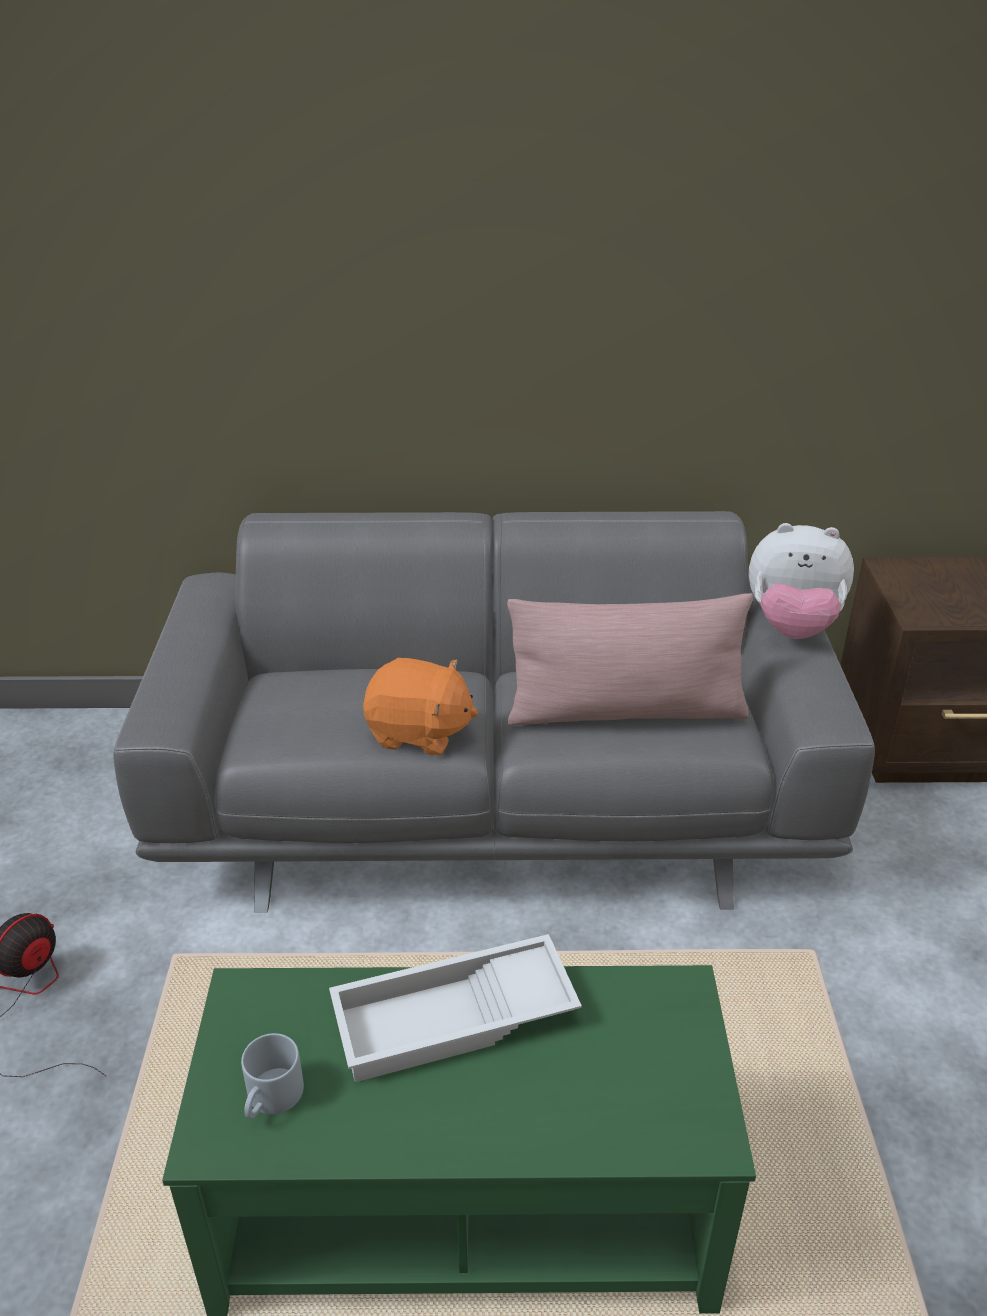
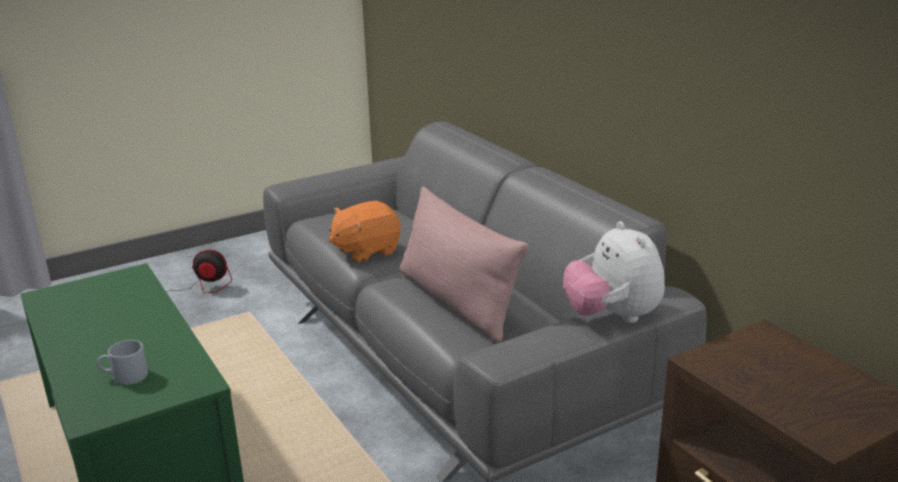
camera: 60 degrees right, 10 degrees down
(271, 1099) = (72, 300): grey mug -> grey mug (124, 377)
(419, 733) = (366, 251): orange plush toy -> orange plush toy turned 75 degrees clockwise
(453, 1021) = (141, 325): white tray -> none

